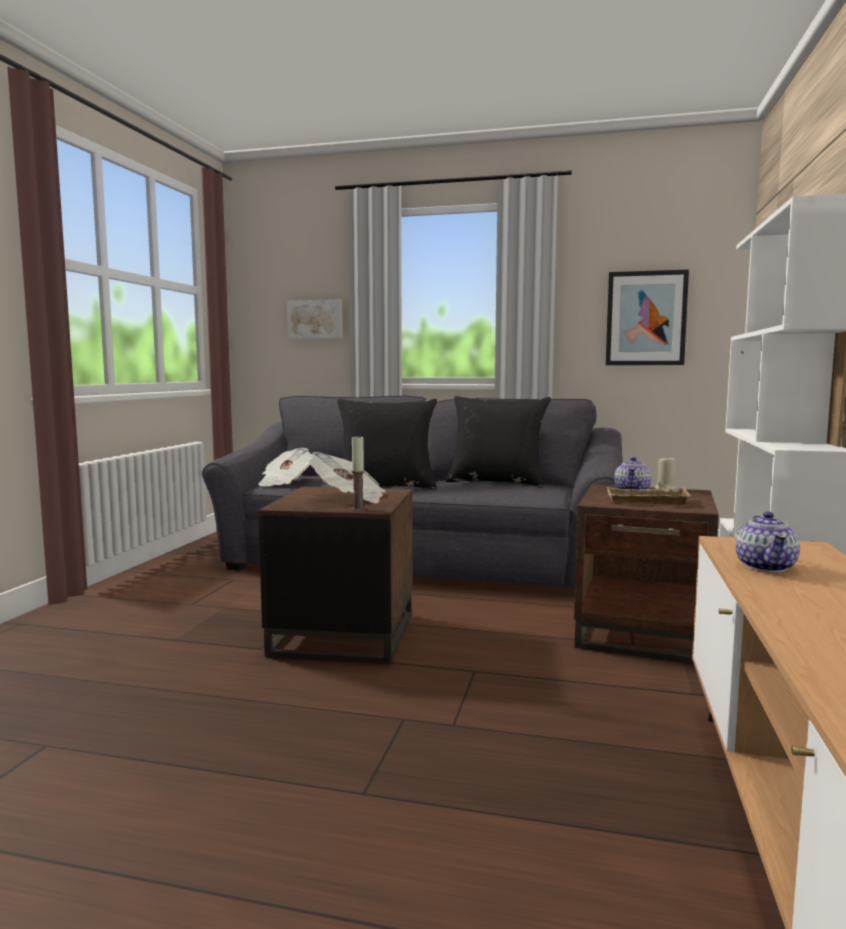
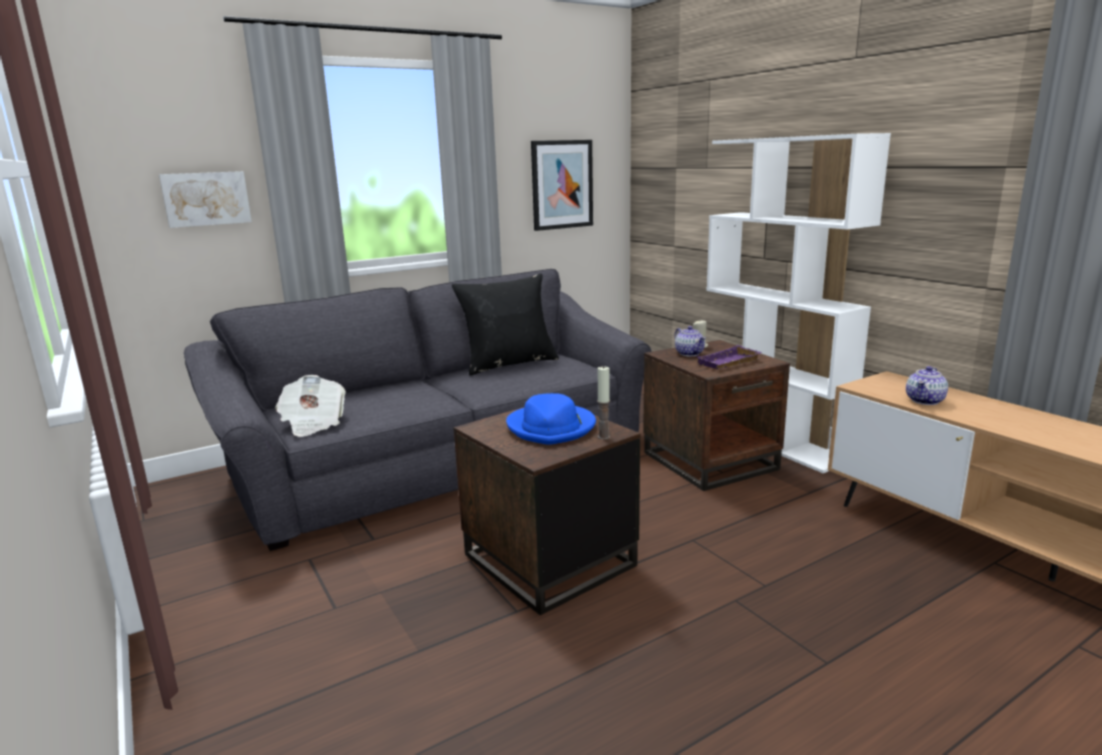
camera: 45 degrees left, 10 degrees up
(349, 498) = (552, 427): newspaper -> blue hat
(386, 486) = (430, 396): black pillow -> none
(645, 502) = (729, 363): beige tray -> purple tray
(766, 566) = (925, 400): teapot -> teapot turned 75 degrees clockwise

